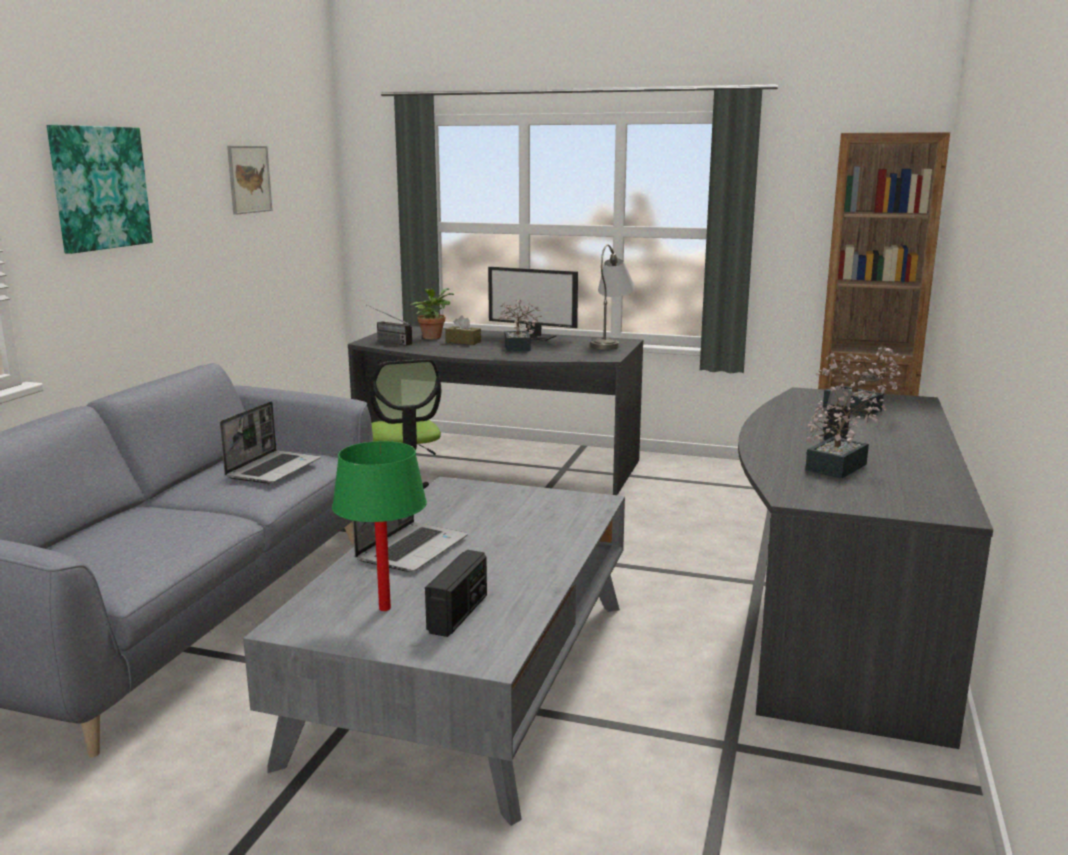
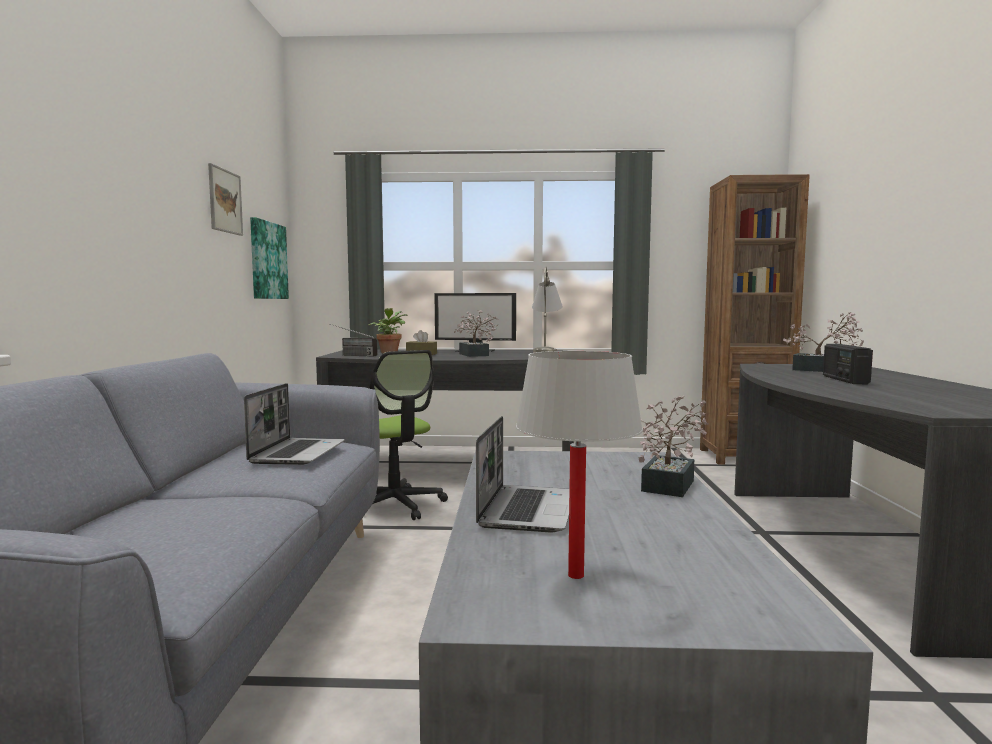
camera: 15 degrees left, 10 degrees down
(99, 188) = (88, 156): picture -> picture (267, 260)
(384, 608) = (576, 575): green table lamp -> white table lamp
(458, 614) = (674, 571): radio -> none
(840, 465) = (906, 394): potted plant -> potted plant (670, 483)

